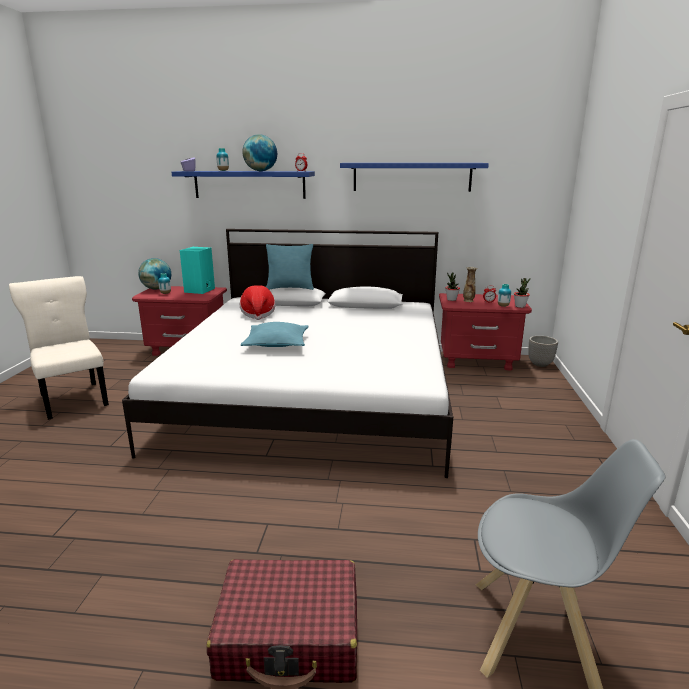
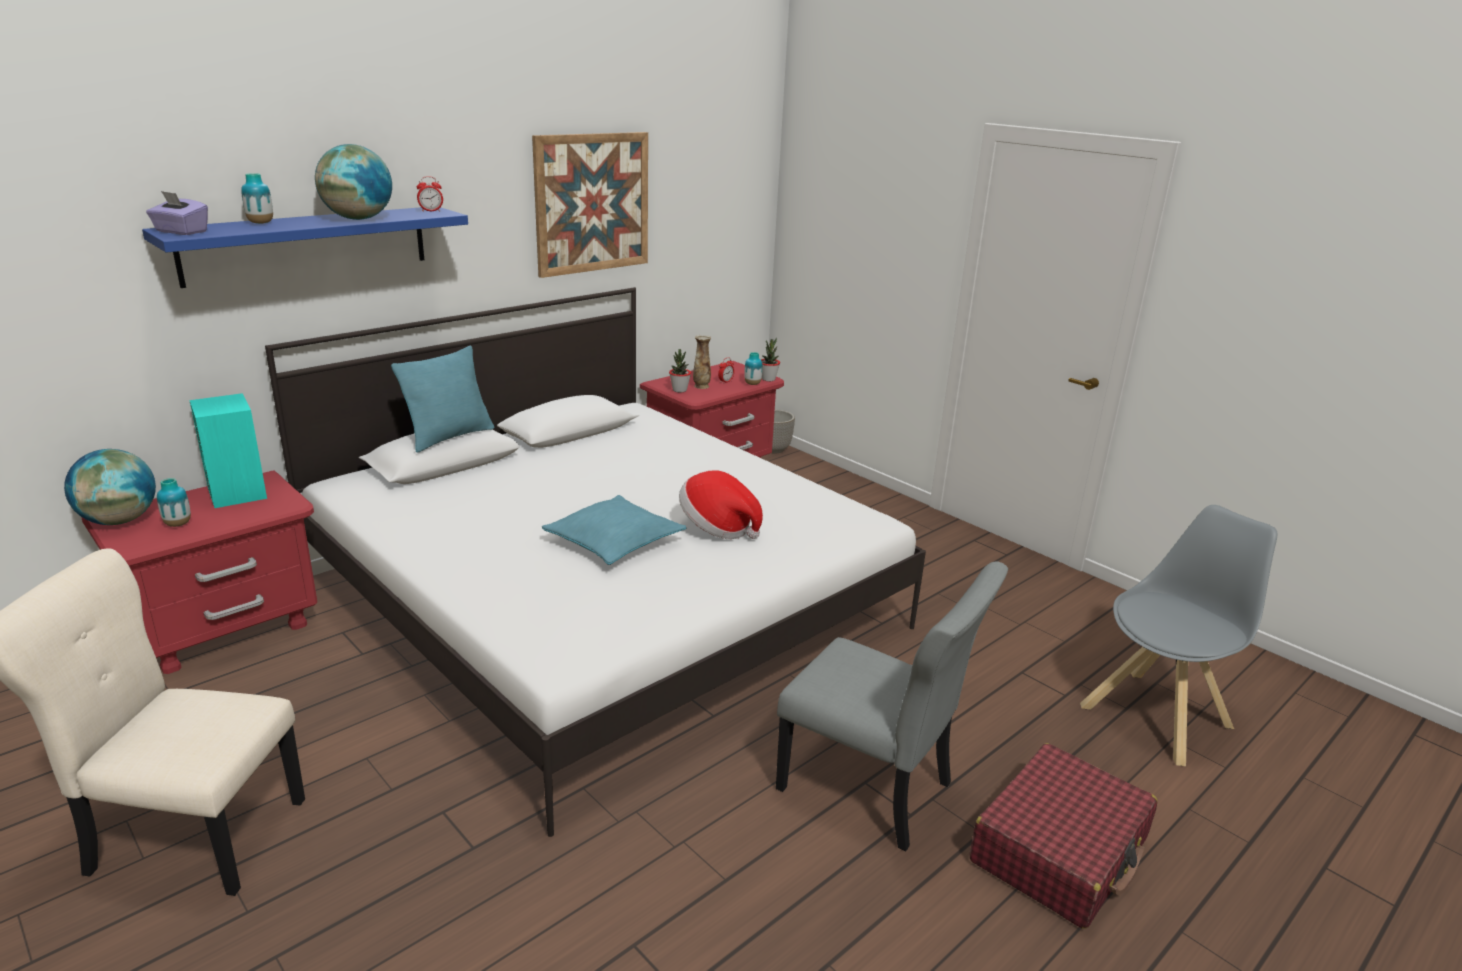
camera: 50 degrees left, 5 degrees up
(258, 314) = (454, 504): hat -> hat (717, 527)
(263, 528) = (871, 789): none -> grey chair
(412, 177) = (592, 203): blue shelf -> picture

